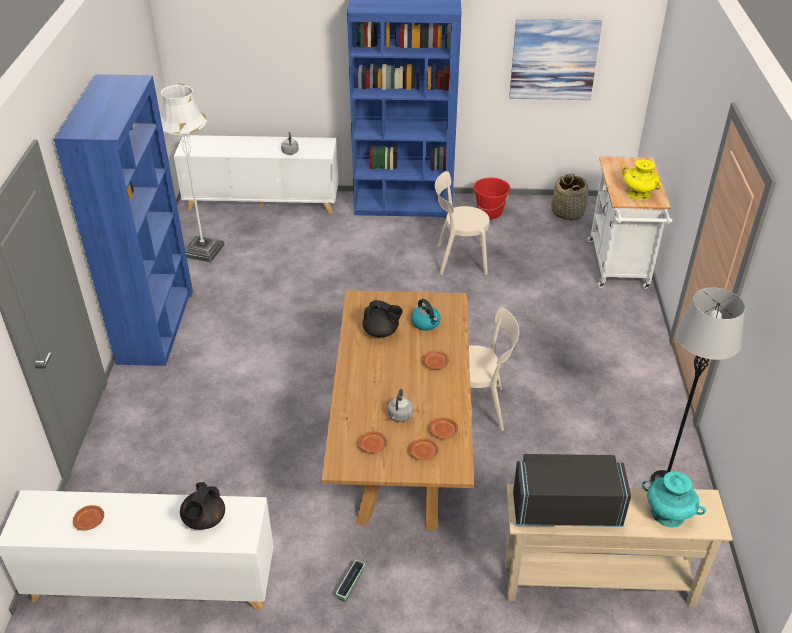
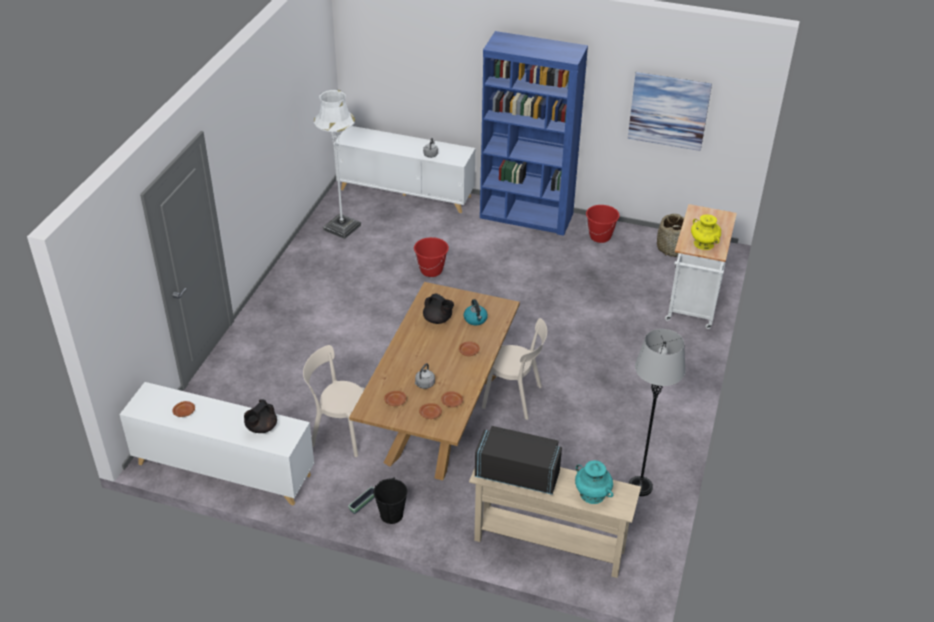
camera: 15 degrees right, 0 degrees up
(156, 325) = (284, 283): blue bookcase -> none
(323, 280) = (431, 270): none -> red bucket
(392, 591) = (391, 514): none -> black bucket
(458, 259) = (553, 273): beige chair -> beige chair (339, 433)

